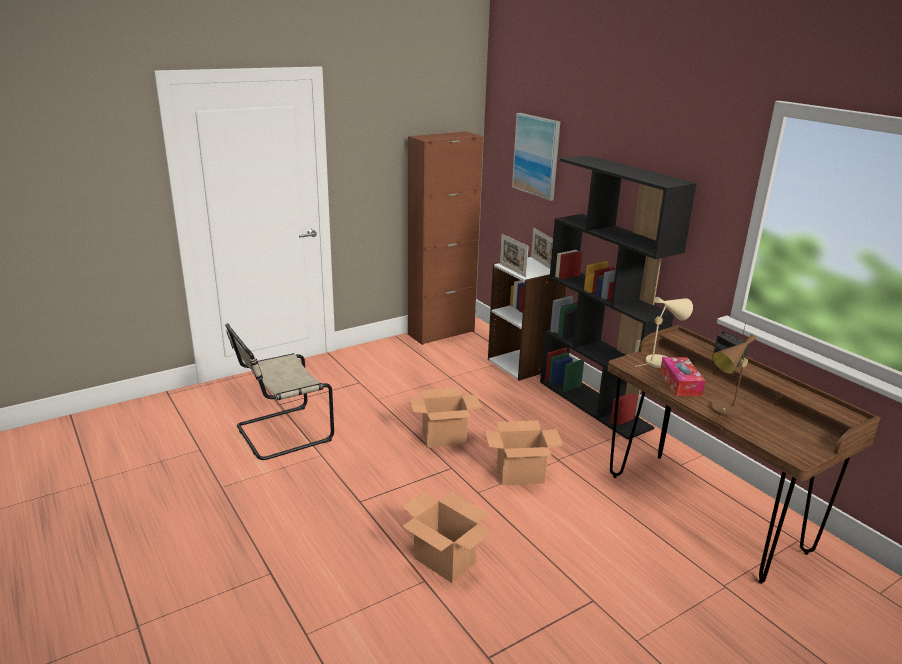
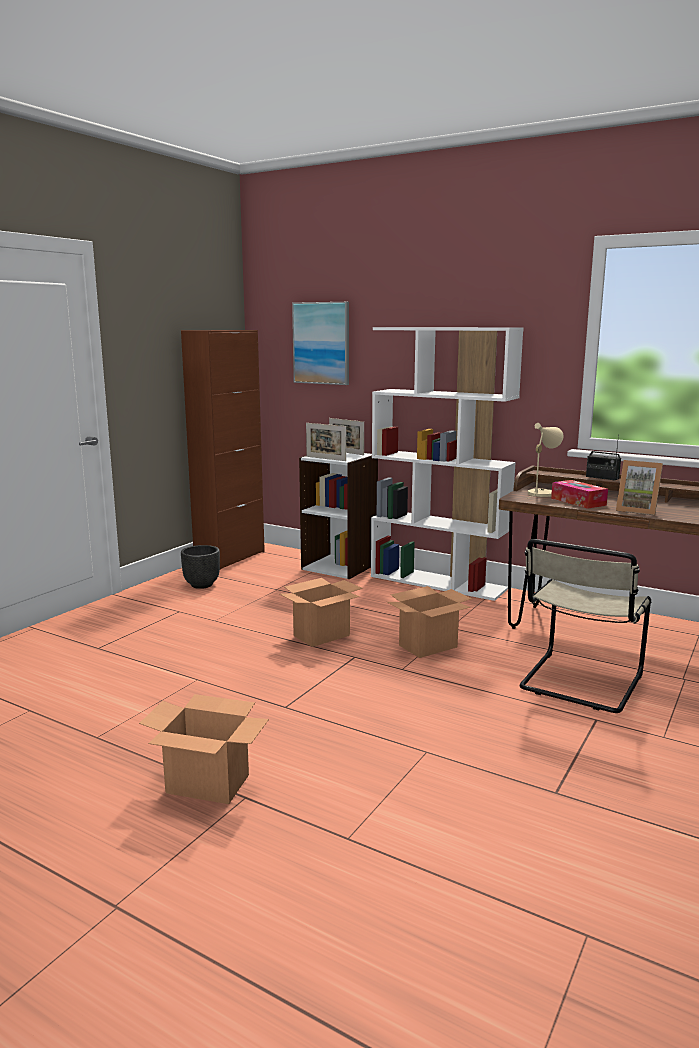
camera: 25 degrees left, 10 degrees down
(280, 434) = (126, 672): beige chair -> beige chair (579, 683)
(397, 358) = (202, 585): none -> black planter
(445, 561) = (429, 730): cardboard box -> cardboard box (209, 784)
(595, 404) = (438, 582): black bookcase -> white bookcase
(723, 411) = (637, 510): brown table lamp -> picture frame

